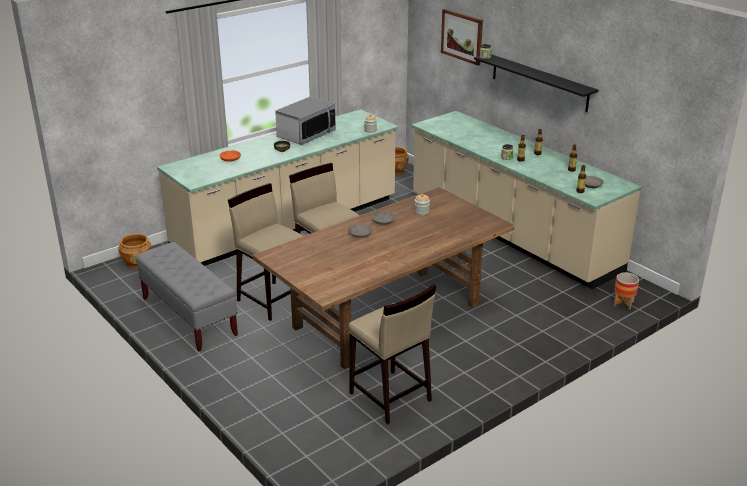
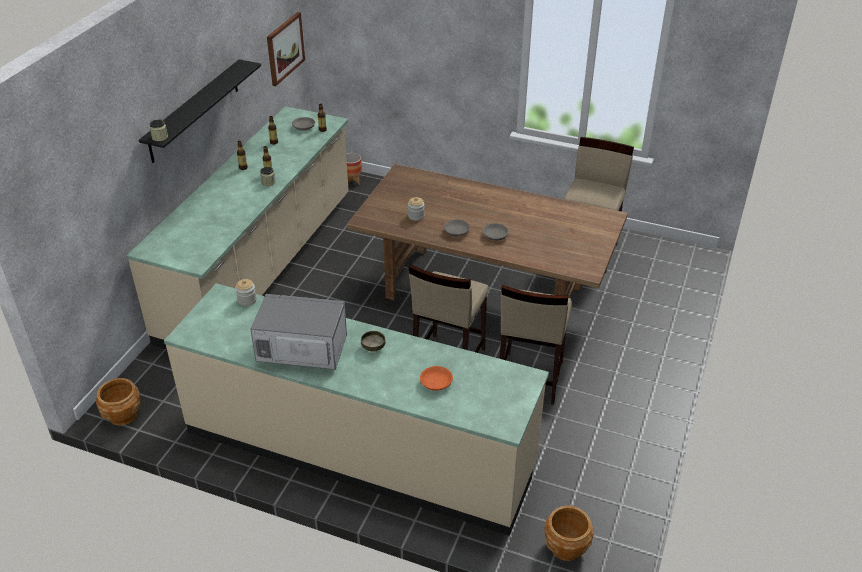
camera: 120 degrees left, 10 degrees up
(189, 316) = (614, 425): grey bench -> none
(462, 36) = (101, 157): picture -> picture (285, 48)

